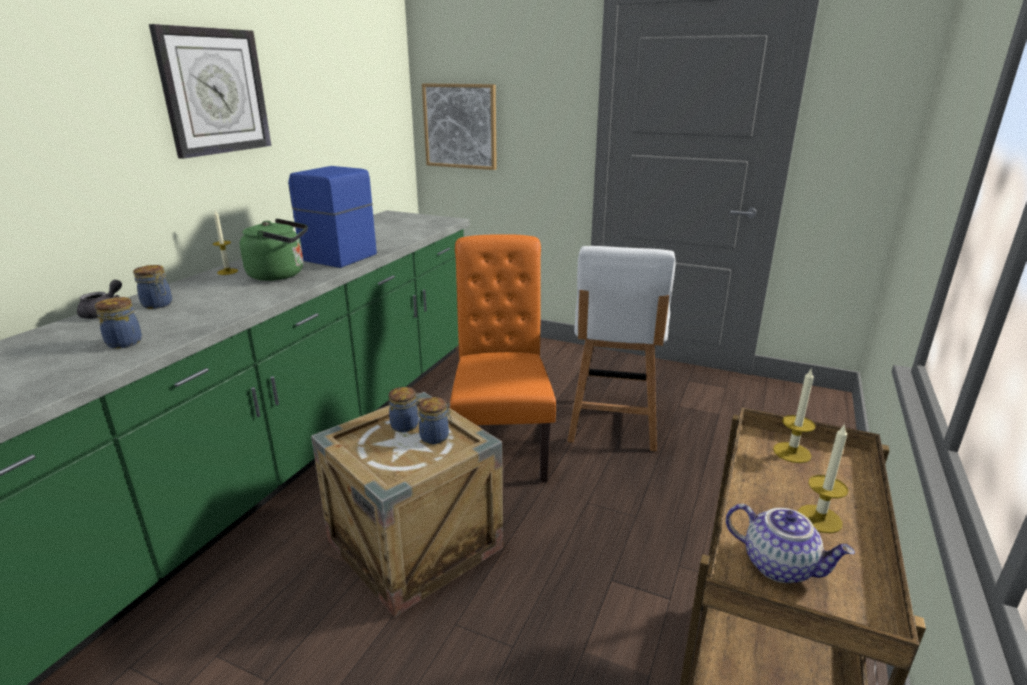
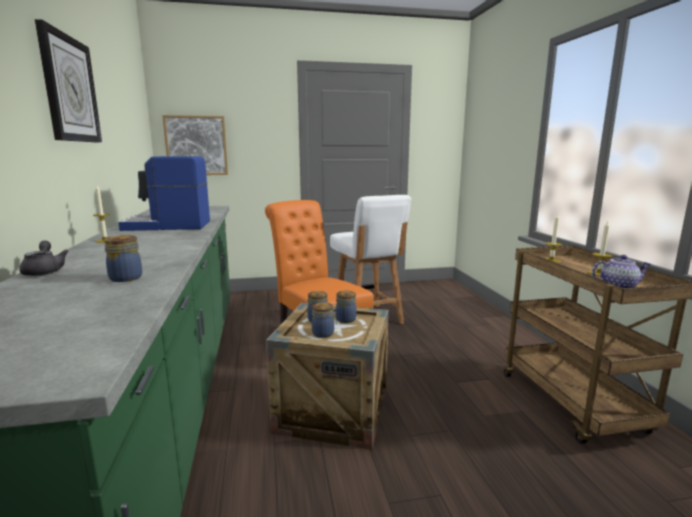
camera: 35 degrees left, 10 degrees down
(158, 305) = (92, 260): jar -> jar (324, 333)
(280, 275) = (160, 236): green kettle -> none

